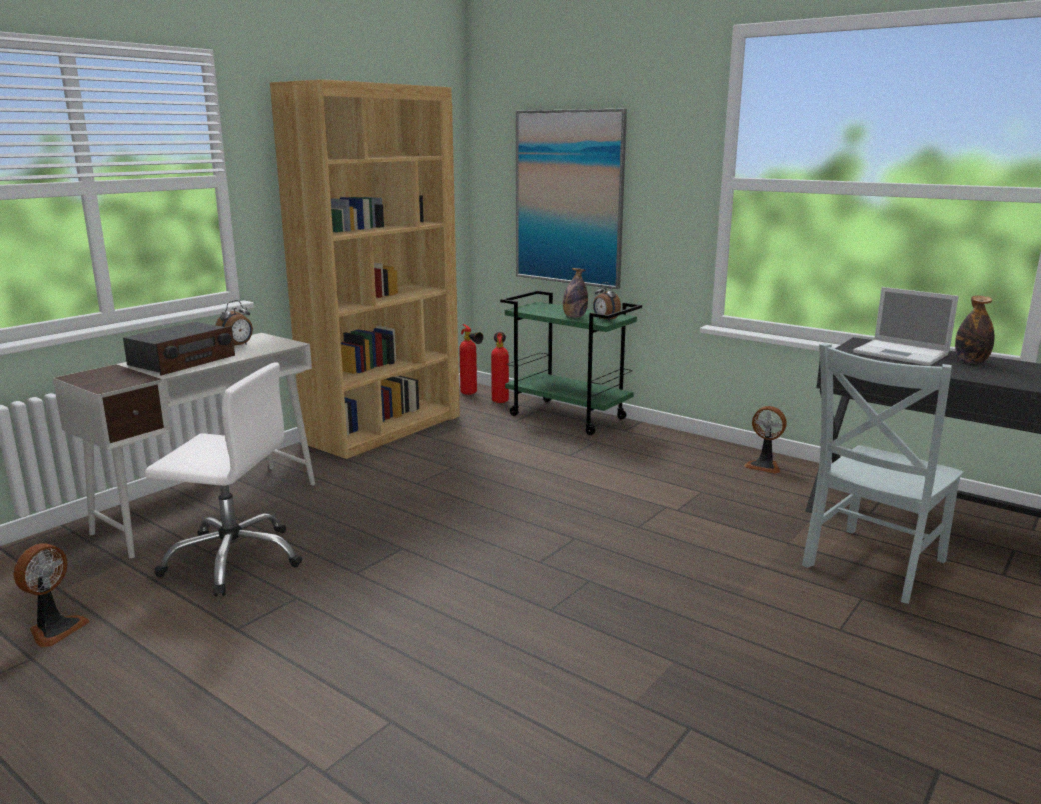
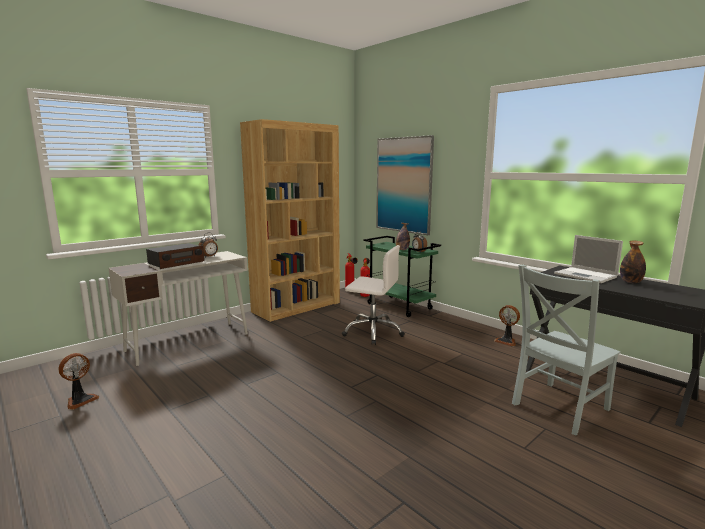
camera: 10 degrees right, 5 degrees down
(234, 559) = (187, 371): white office chair -> white office chair (373, 332)

